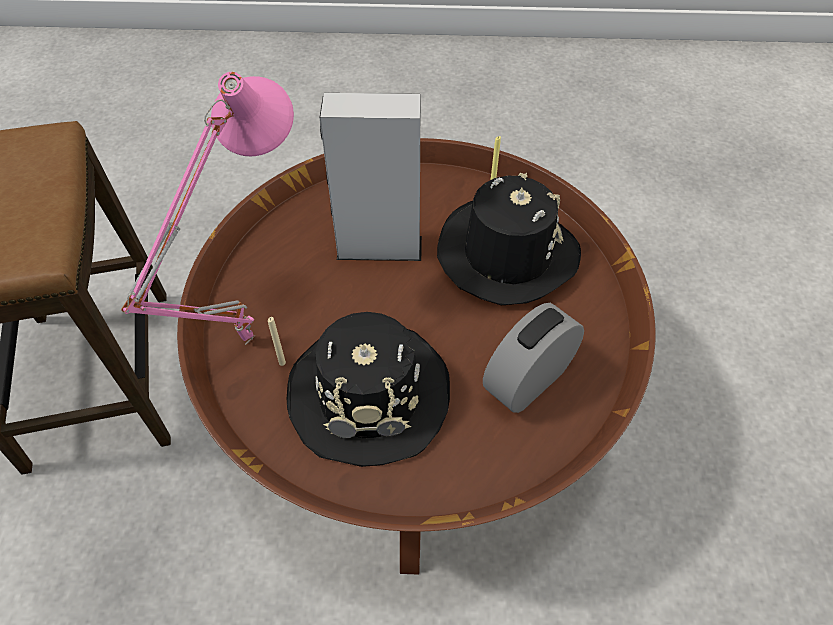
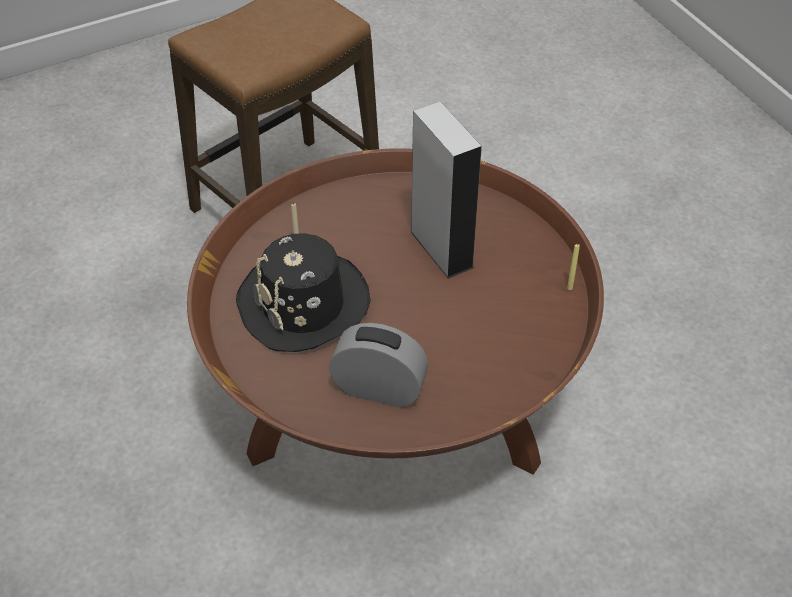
camera: 60 degrees right, 5 degrees down
(246, 338) = (304, 219): pink table lamp -> none
(506, 253) = (498, 327): black hat -> none

